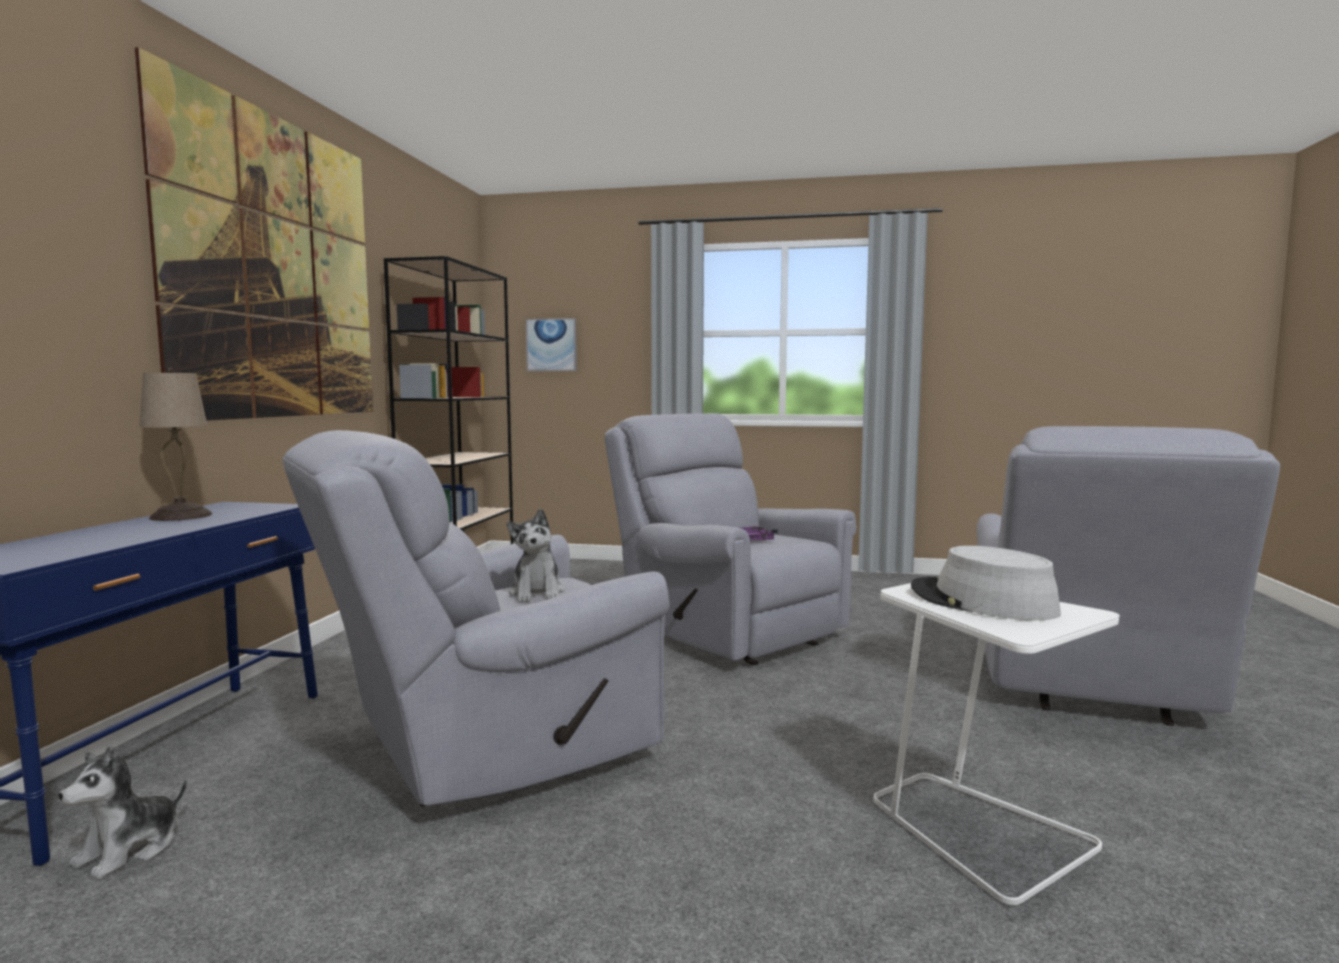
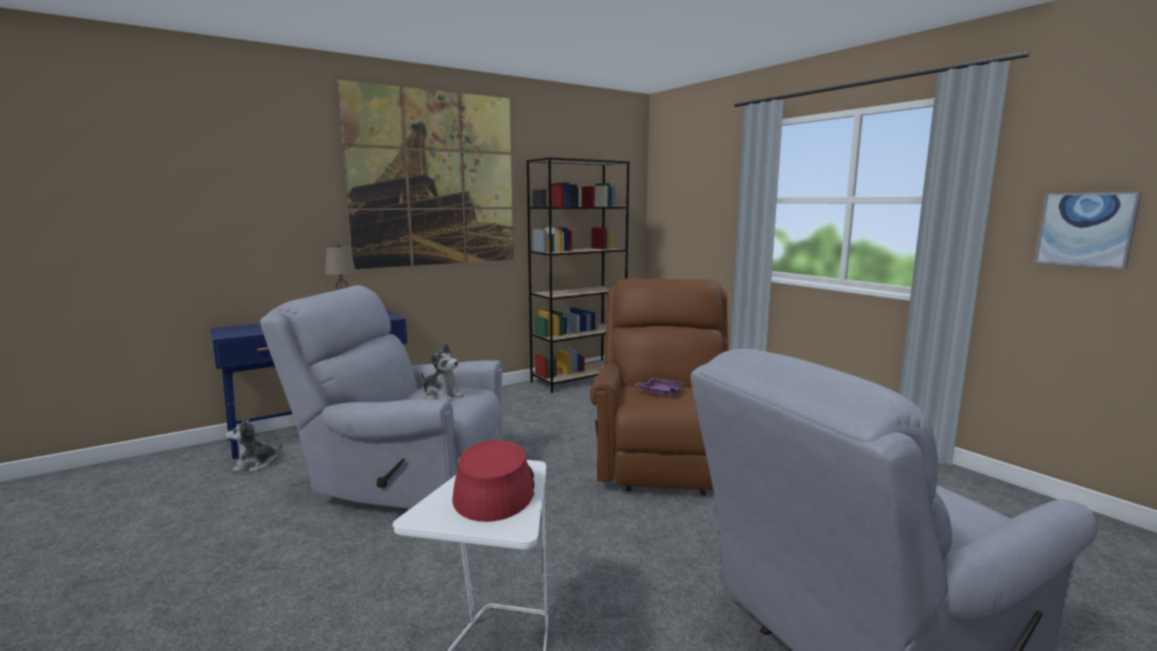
camera: 45 degrees right, 5 degrees up
(537, 593) = (442, 396): plush toy -> plush toy turned 90 degrees counterclockwise
(551, 345) = (682, 207): picture -> picture (1085, 229)
(725, 631) = (664, 459): grey armchair -> brown armchair
(981, 601) = (494, 489): grey hat -> red hat

